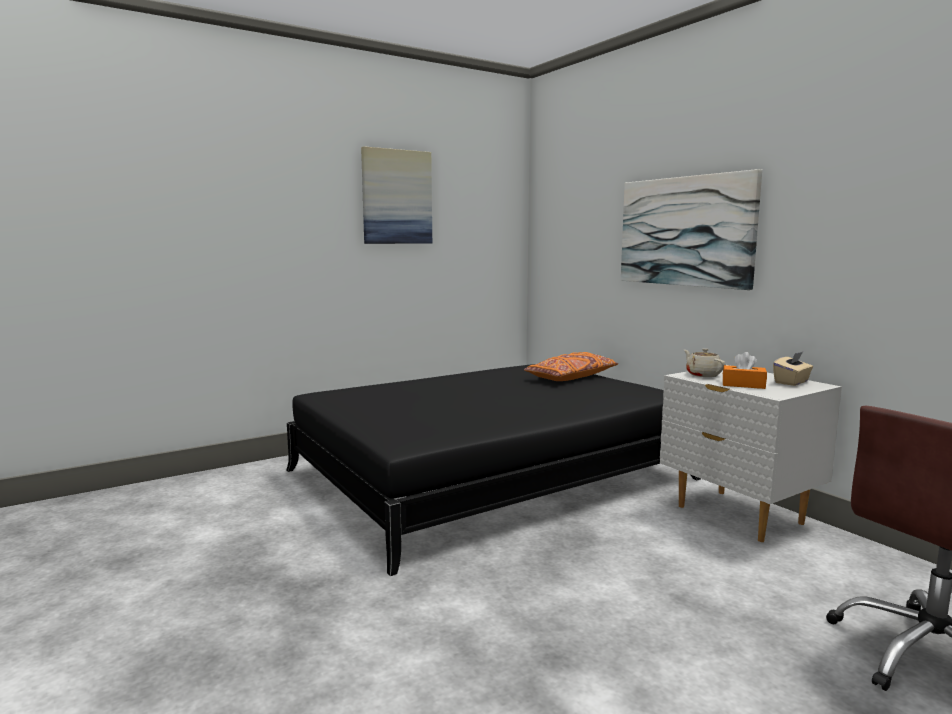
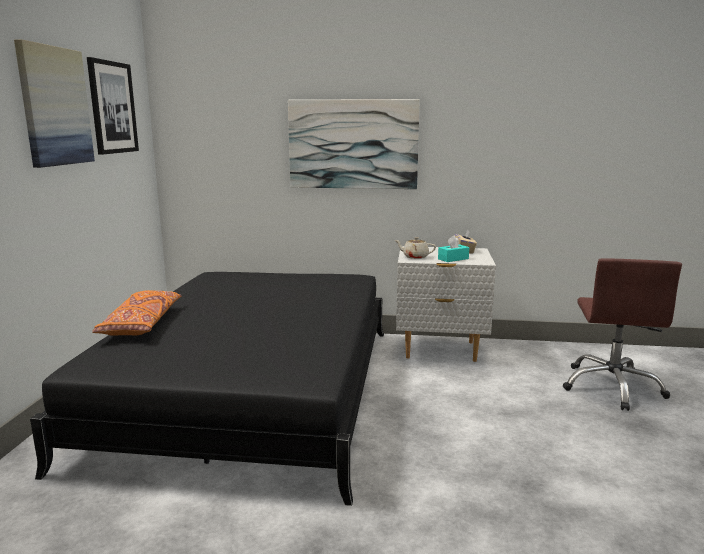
camera: 50 degrees left, 5 degrees up
(470, 199) = (112, 107): none -> picture
(571, 378) = (267, 280): orange pillow -> orange pillow (141, 324)
(743, 385) = (453, 259): orange tissue box -> turquoise tissue box

